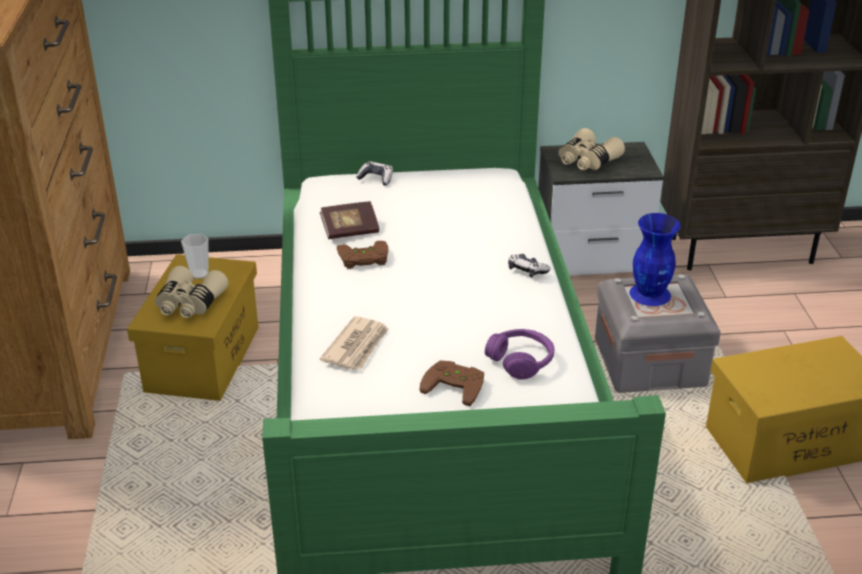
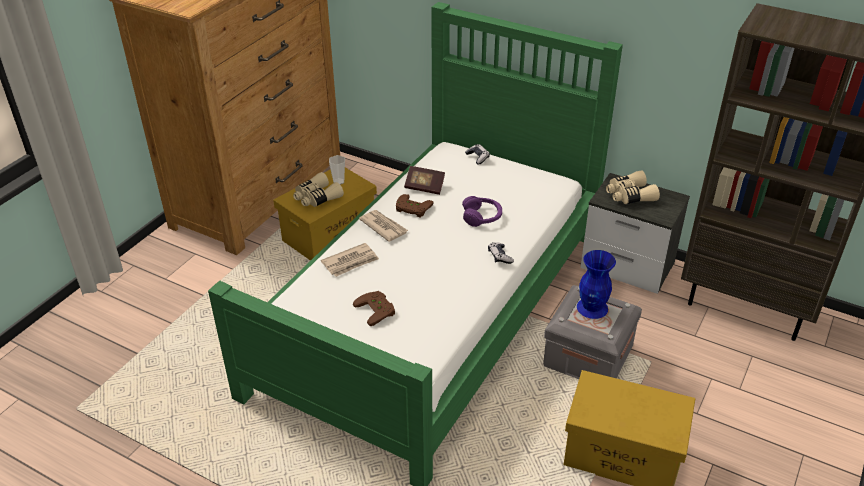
camera: 35 degrees right, 5 degrees up
(351, 292) = (383, 227): none -> newspaper
(521, 361) = (429, 313): purple headphones -> purple headphones (482, 217)

